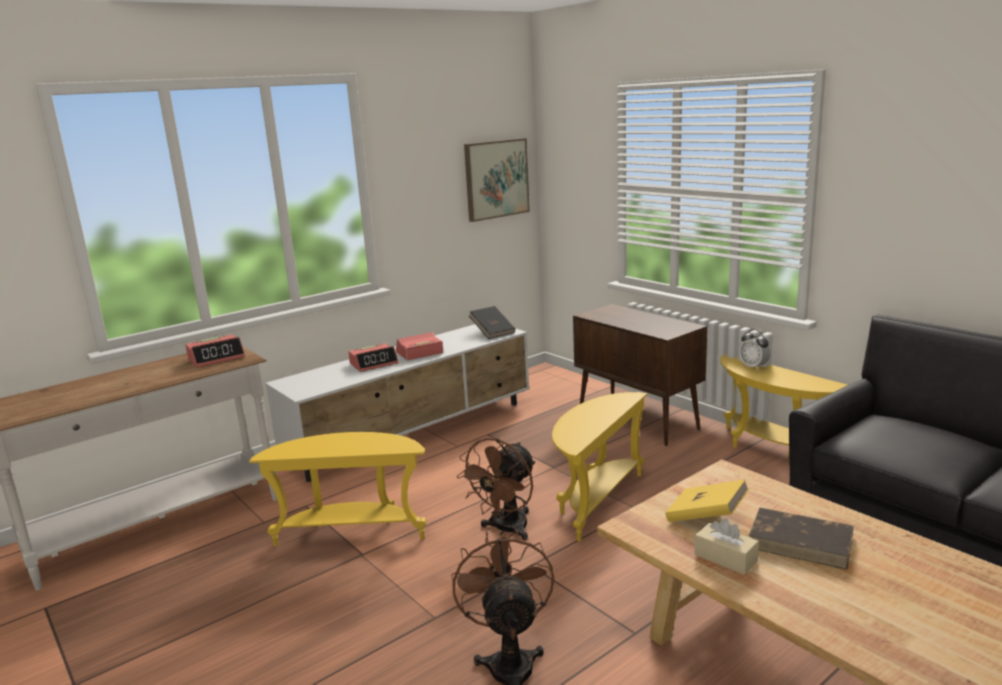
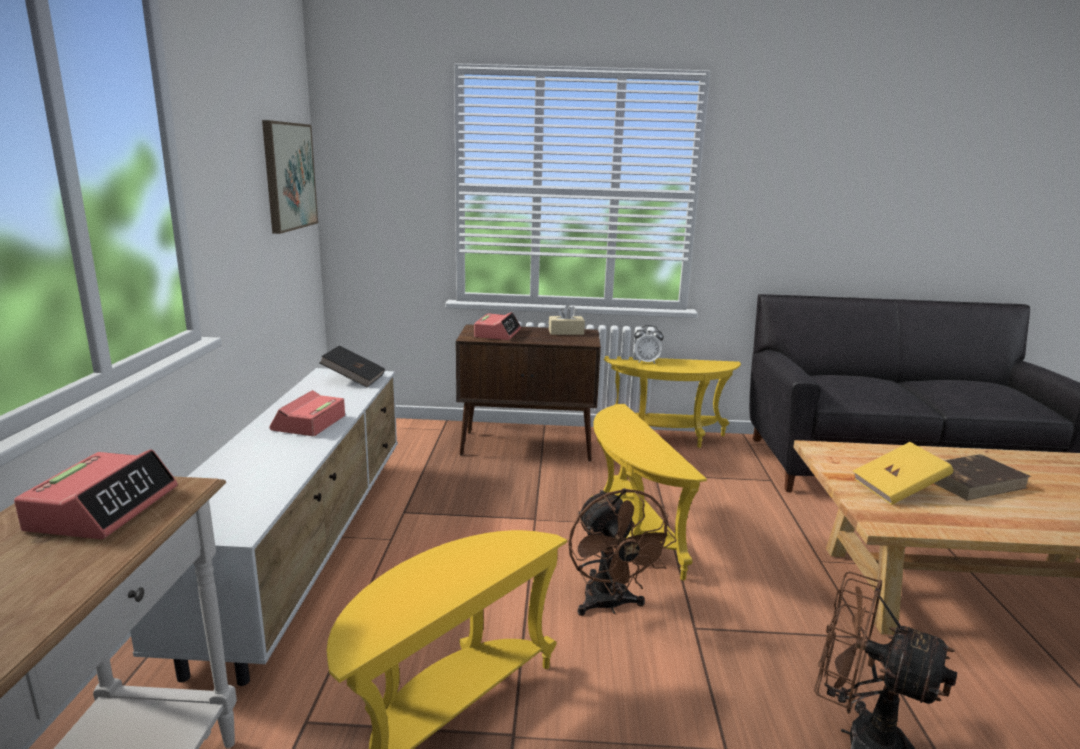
camera: 50 degrees left, 0 degrees up
(374, 363) = (268, 453): alarm clock -> alarm clock (497, 333)
(725, 558) = (978, 515): beige tissue box -> beige tissue box (566, 332)

